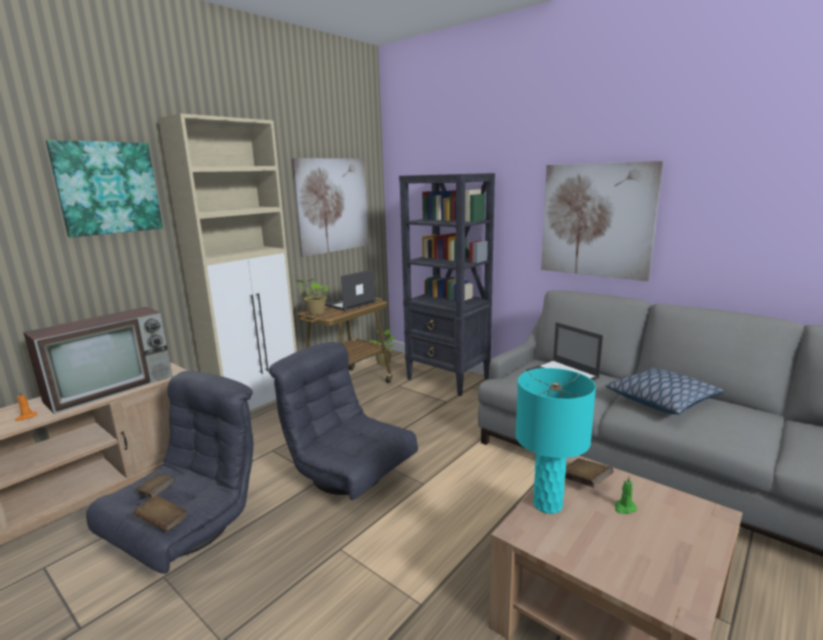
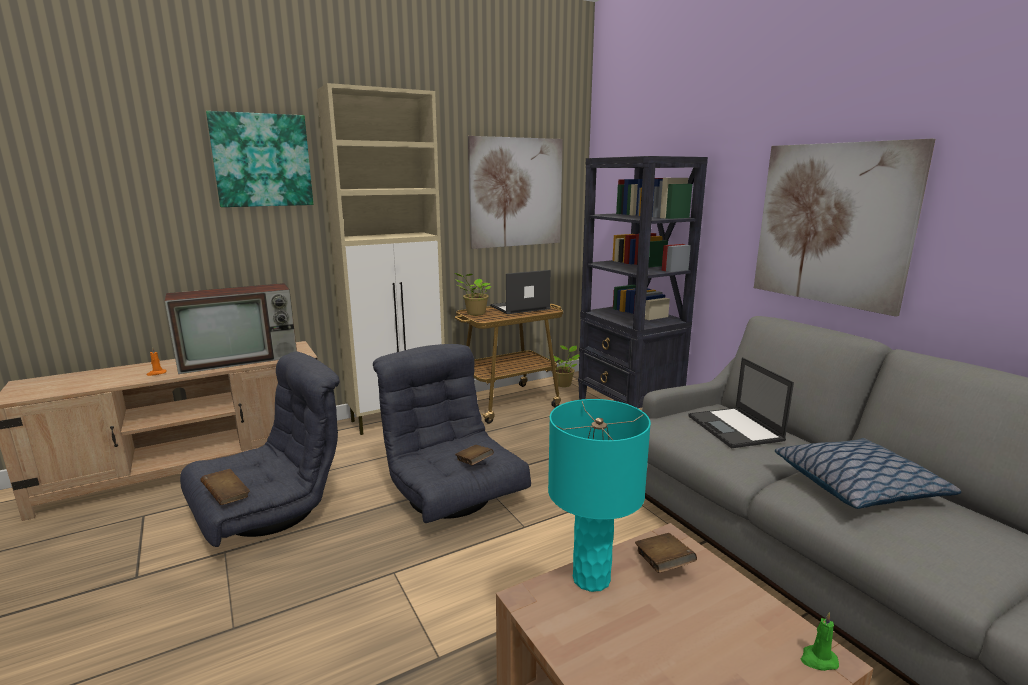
camera: 20 degrees right, 0 degrees up
(157, 493) = (241, 469): brown book -> brown book (474, 463)
(624, 508) = (691, 611): green candle -> green candle (818, 660)

